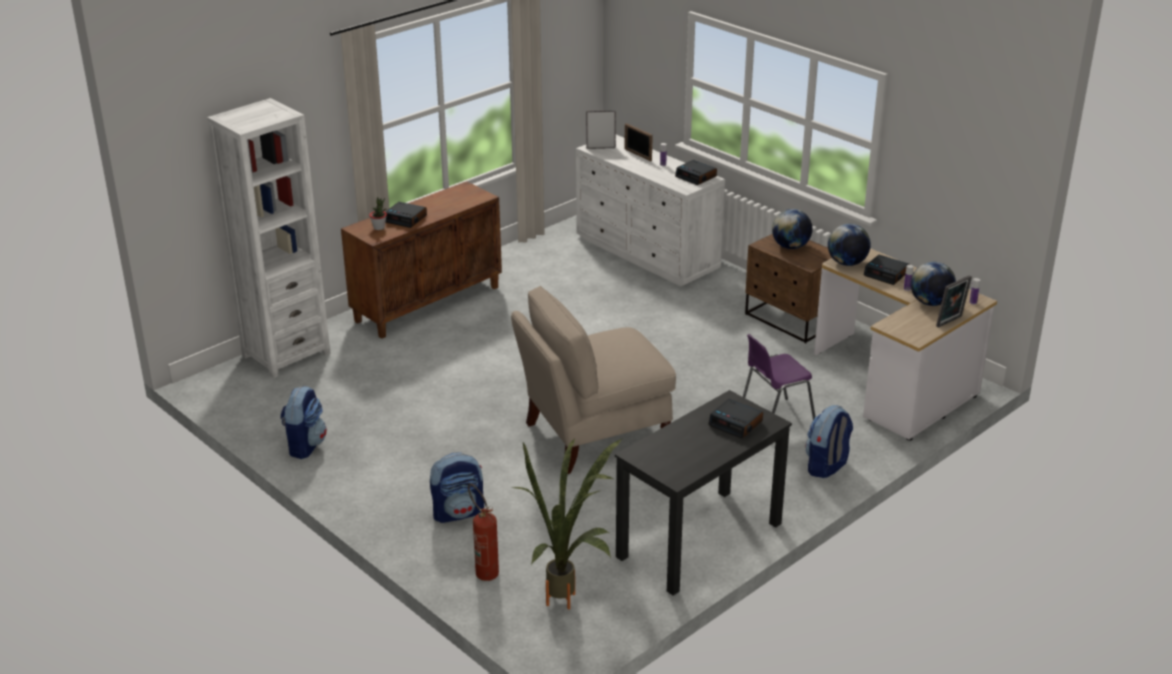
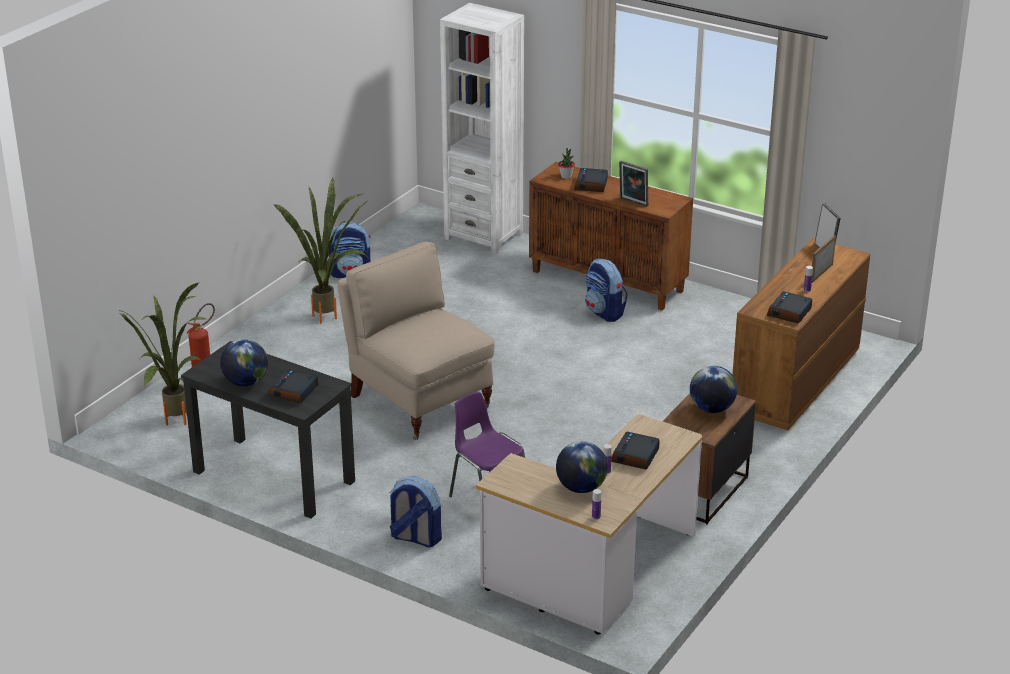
camera: 75 degrees right, 0 degrees up
(393, 468) = (332, 316): none -> potted plant
(458, 512) = (280, 355): backpack -> backpack (604, 312)
(647, 254) = (795, 383): white dresser -> brown dresser
(847, 263) = (648, 429): globe -> globe (245, 382)
(950, 322) = (541, 503): picture frame -> picture frame (633, 203)

